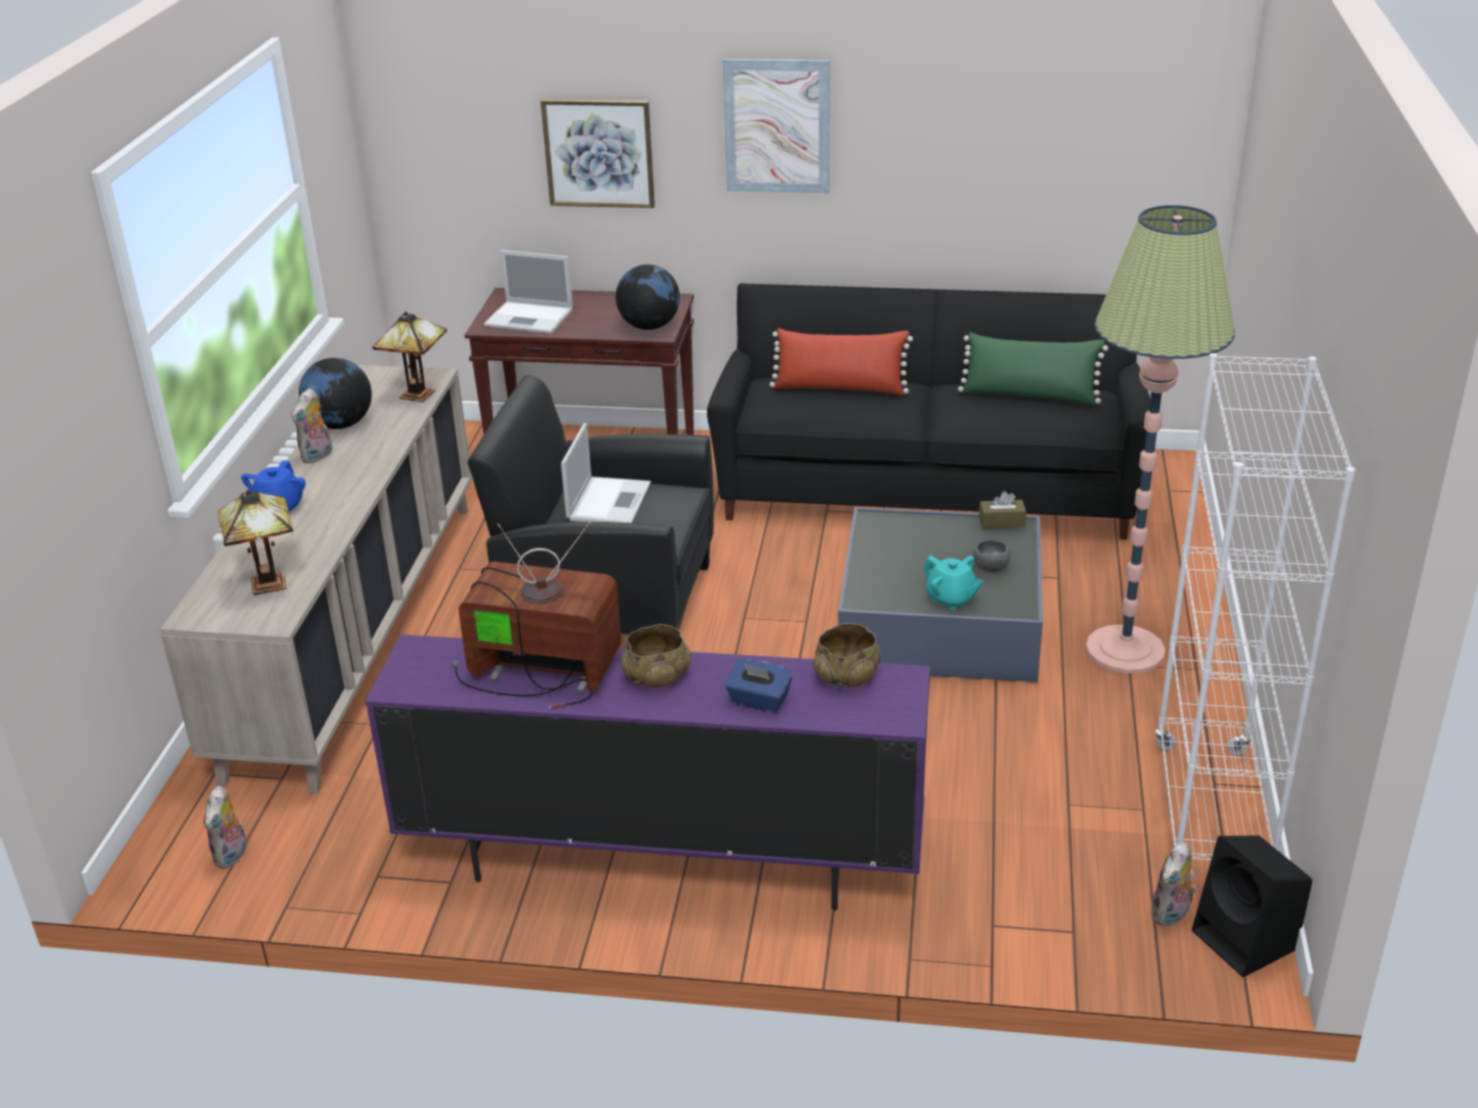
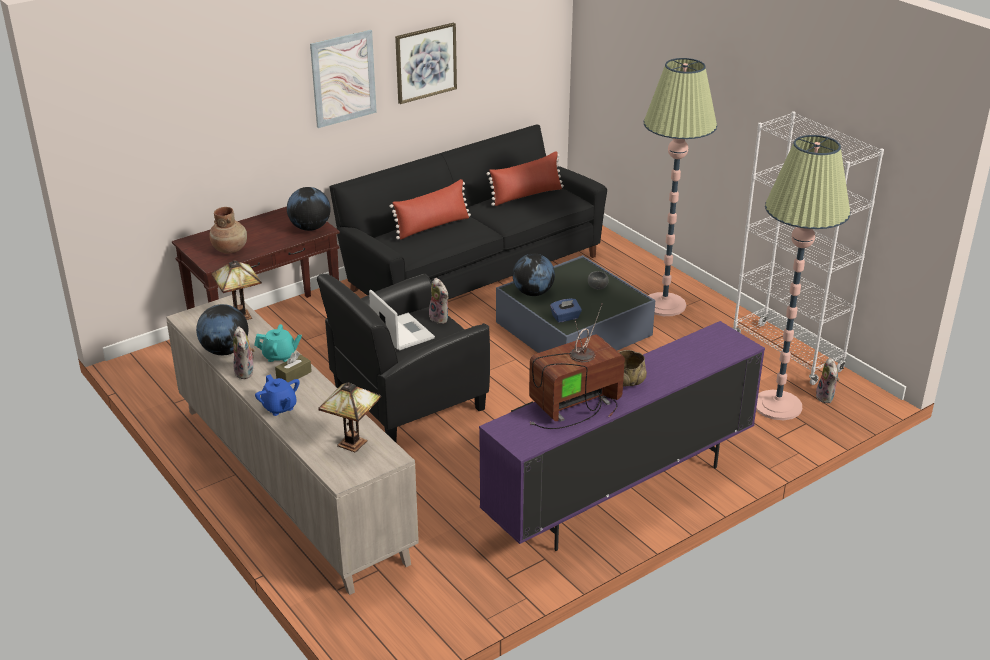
camera: 45 degrees left, 0 degrees up
(232, 856) = (418, 617): plush toy -> plush toy (440, 318)
(531, 318) = (230, 249): laptop -> brown vase
(599, 153) = (236, 125): picture -> picture (425, 62)
(759, 700) = (683, 368): blue tissue box -> blue tissue box (565, 317)
(846, 676) = (698, 341): beige bowl -> none
(891, 536) = (533, 293): none -> globe
(951, 599) = (603, 308): turquoise teapot -> turquoise teapot (279, 356)
(1001, 522) = (571, 264): brown tissue box -> brown tissue box (294, 375)
(1029, 395) = (526, 195): green pillow -> red pillow
(1069, 880) = (777, 405): none -> floor lamp
(1246, 941) = (861, 392): black speaker -> none

